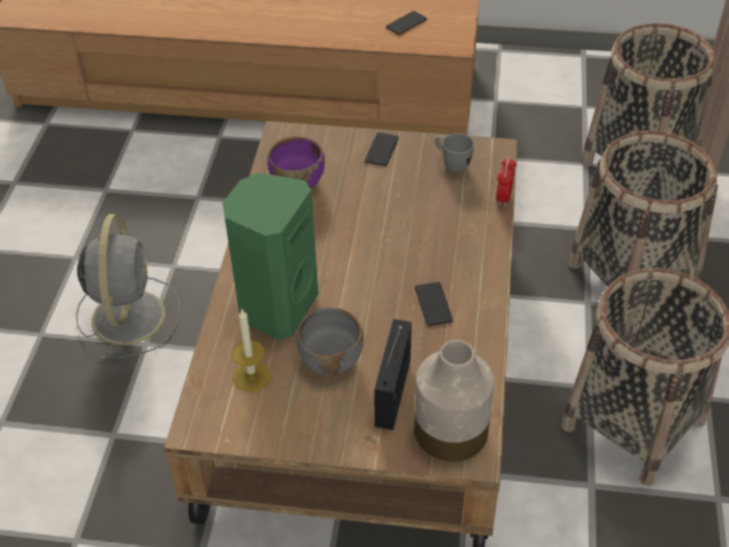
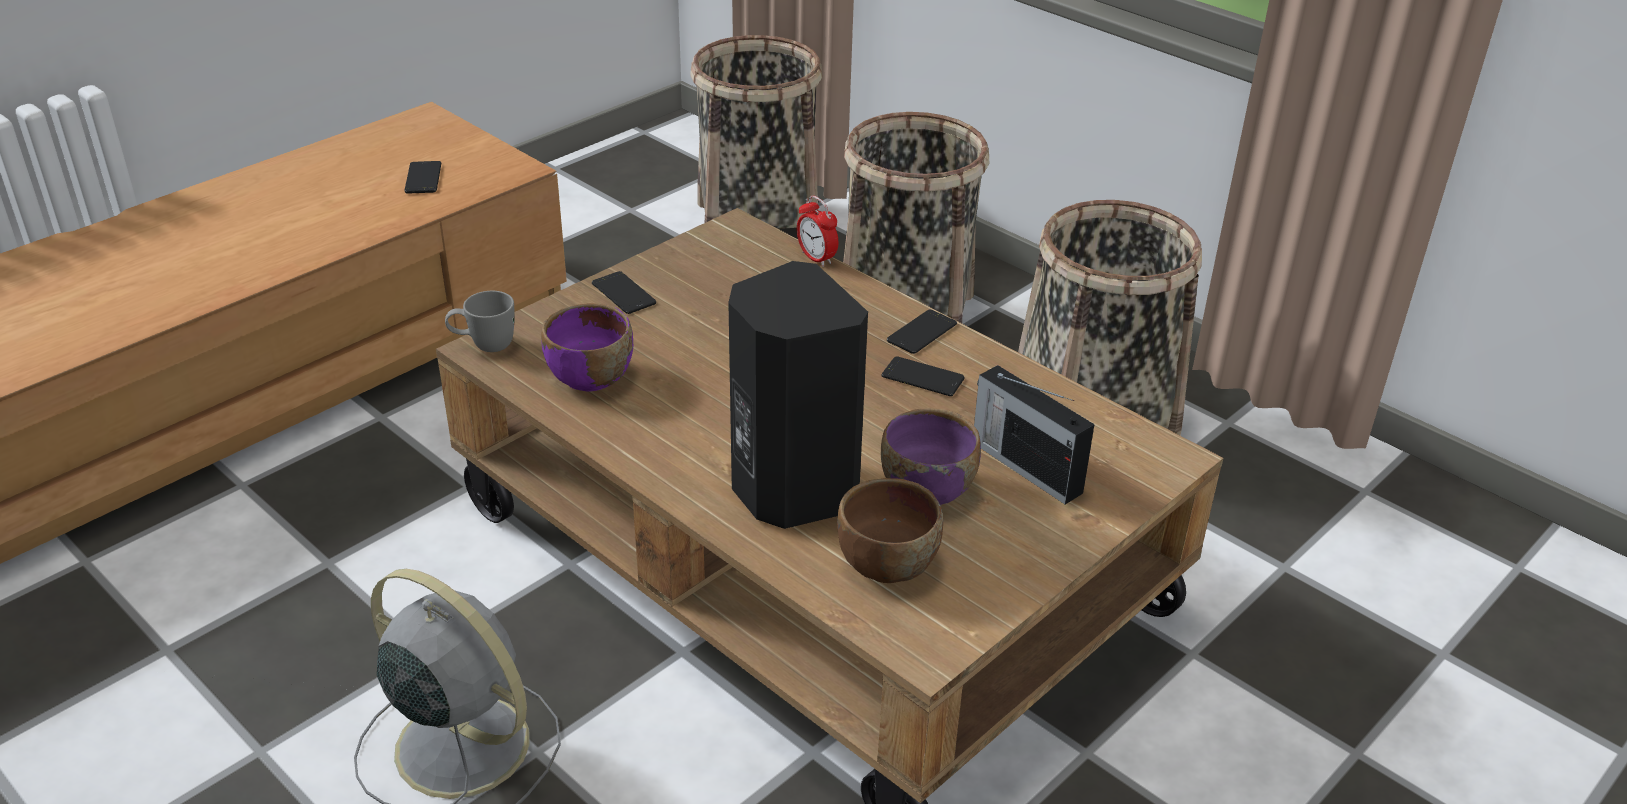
camera: 55 degrees left, 10 degrees down
(251, 376) = (886, 564): candle -> brown bowl
(276, 307) = (789, 492): green speaker -> black speaker
(331, 359) = (927, 488): grey bowl -> purple bowl
(451, 429) = (1120, 453): beige vase -> none
(452, 165) = (718, 263): grey mug -> grey mug (484, 346)
(478, 280) = (922, 332): none -> phone

